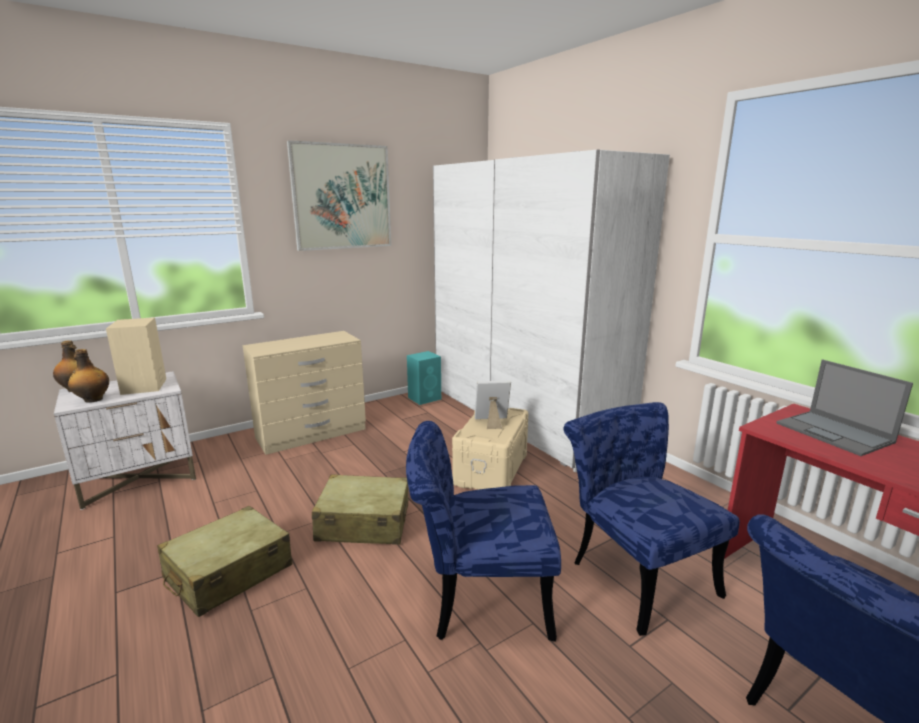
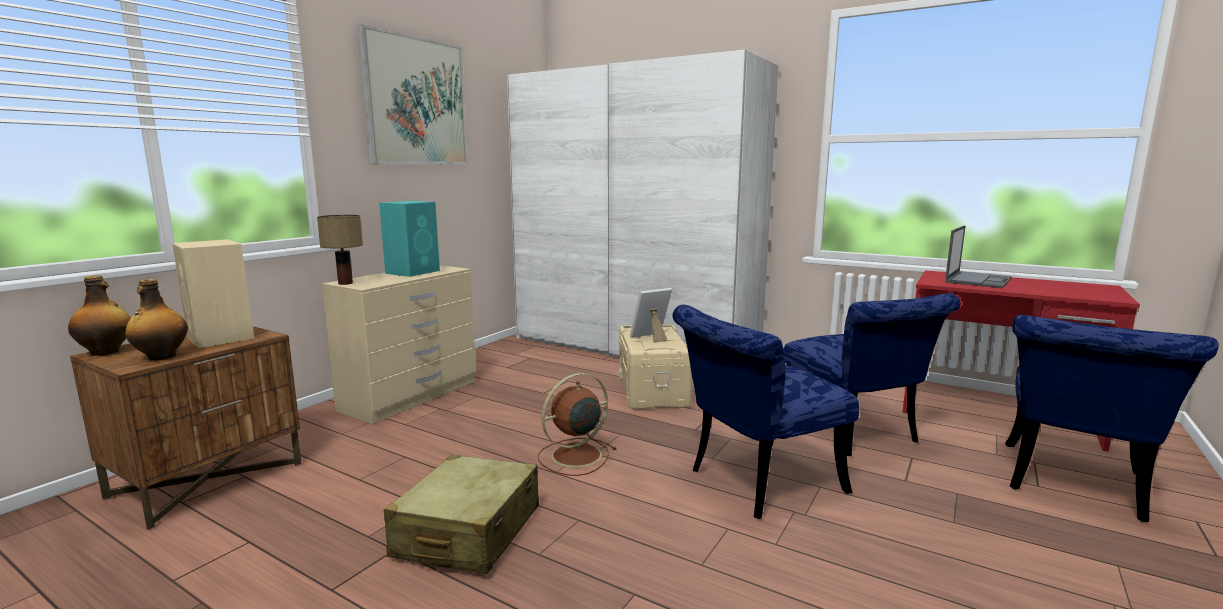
camera: 25 degrees left, 5 degrees down
(140, 479) = (209, 480): white nightstand -> brown nightstand
(255, 347) = (346, 283): none -> table lamp
(363, 523) = (574, 456): beige suitcase -> brown fan
(425, 398) = (512, 346): turquoise speaker -> turquoise speaker (414, 272)
(634, 572) = (856, 435): blue chair -> blue chair turned 150 degrees counterclockwise
(835, 433) = (978, 280): laptop -> laptop turned 90 degrees counterclockwise

